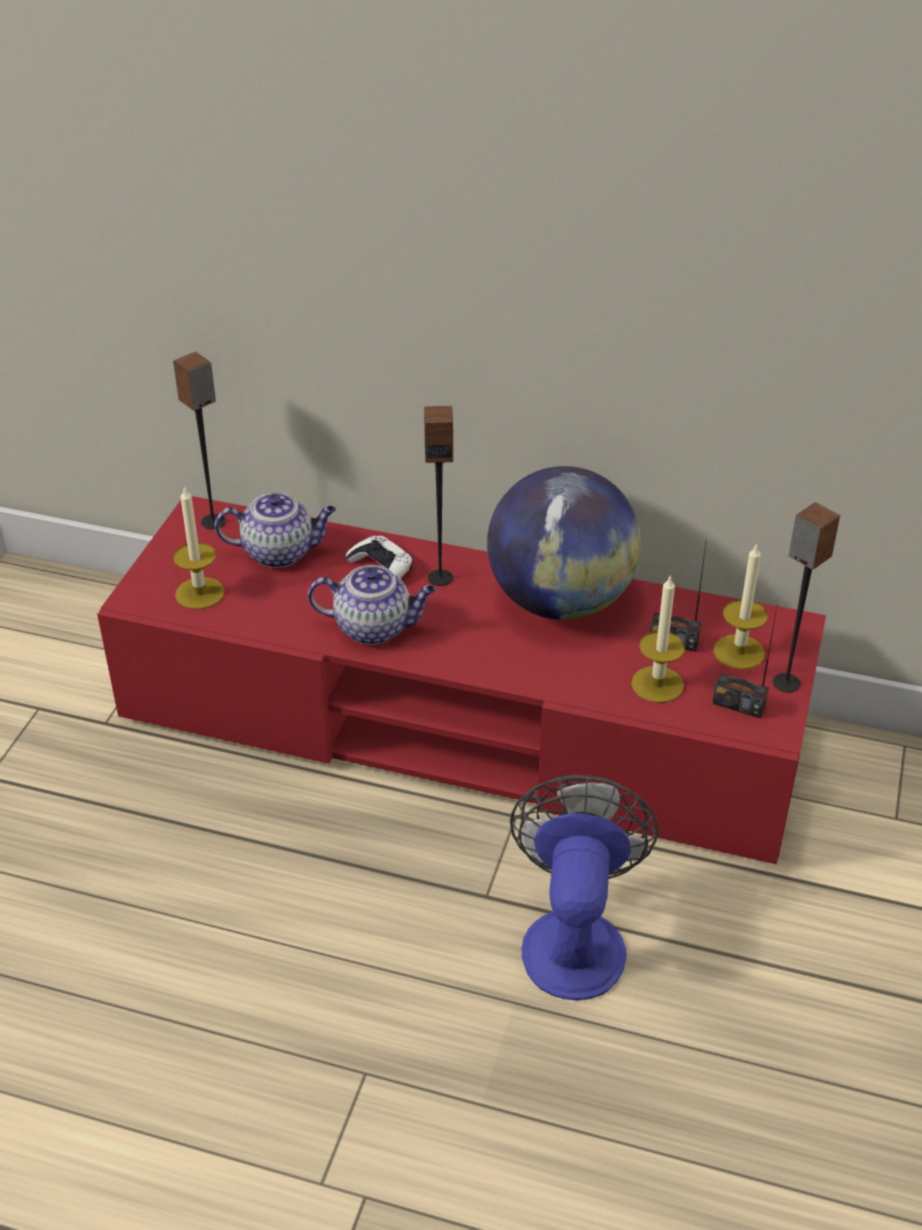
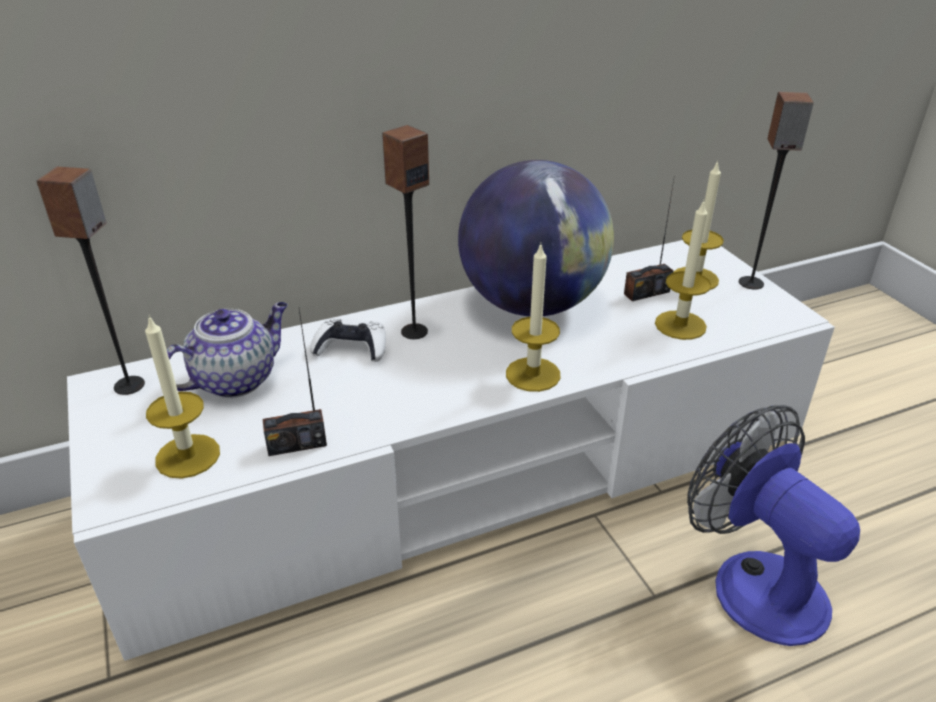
camera: 40 degrees left, 5 degrees down
(375, 627) = (409, 396): teapot -> none
(461, 724) = (468, 468): red tv stand -> white tv stand
(481, 659) = (533, 374): none -> candle
(739, 705) = (748, 311): radio -> radio (296, 444)

